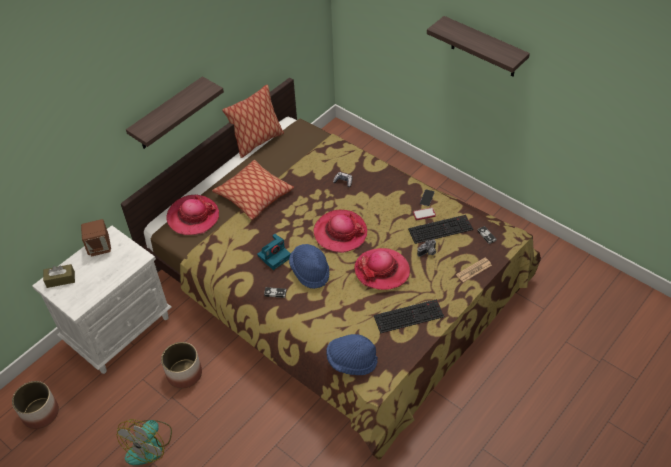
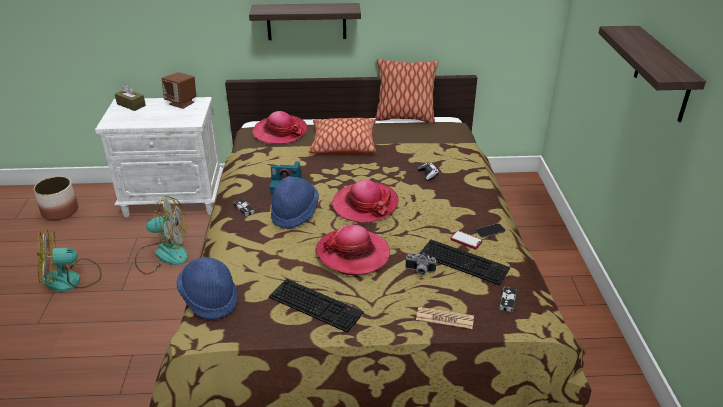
camera: 45 degrees right, 15 degrees down
(184, 373) = (163, 254): planter -> fan

